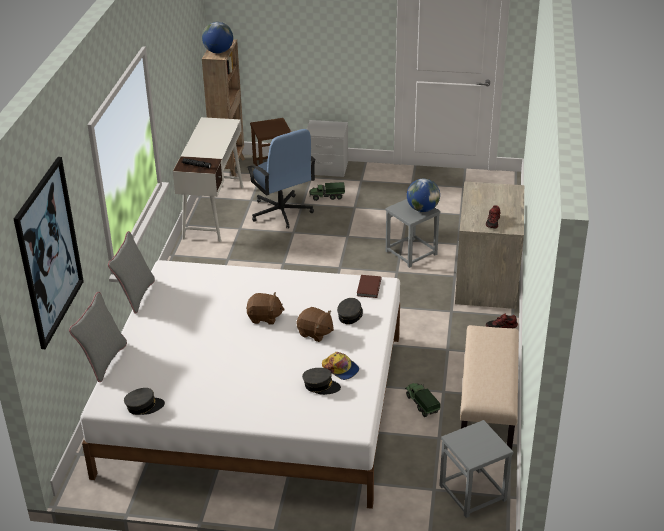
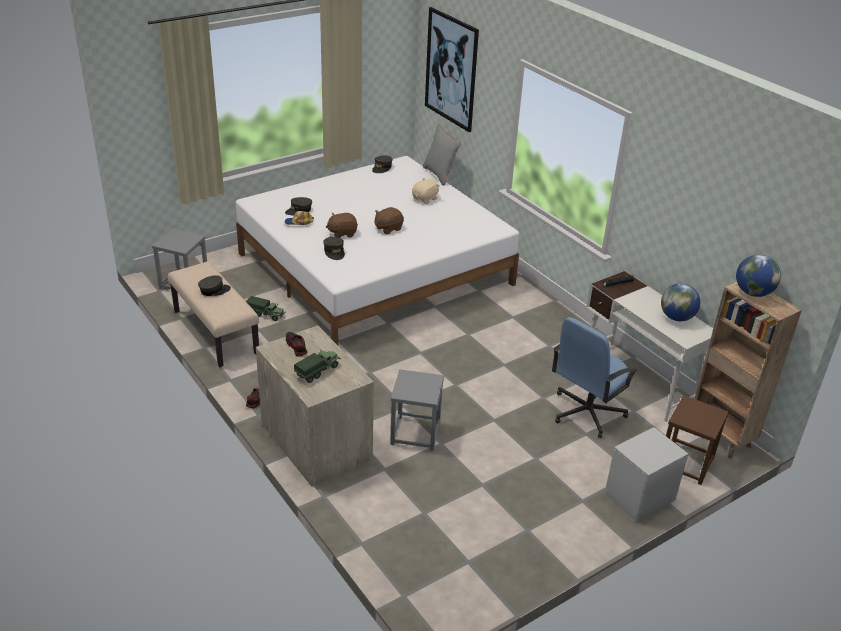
camera: 135 degrees right, 0 degrees up
(135, 296) = (487, 207): grey pillow -> none
(174, 335) = (425, 199): none -> beige plush toy
(281, 212) = (586, 412): blue office chair -> blue office chair turned 60 degrees counterclockwise
(327, 197) = (579, 456): toy truck -> toy truck (318, 371)
(368, 287) = (347, 274): brown book -> none
(422, 209) = (408, 390): globe -> globe (676, 317)
(489, 361) = (214, 290): none -> grey cap

